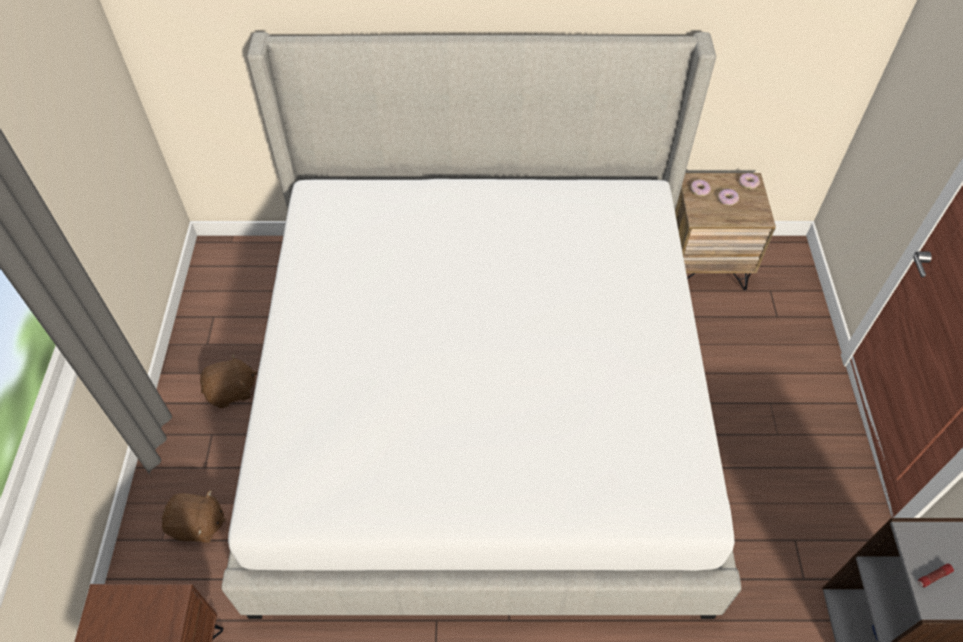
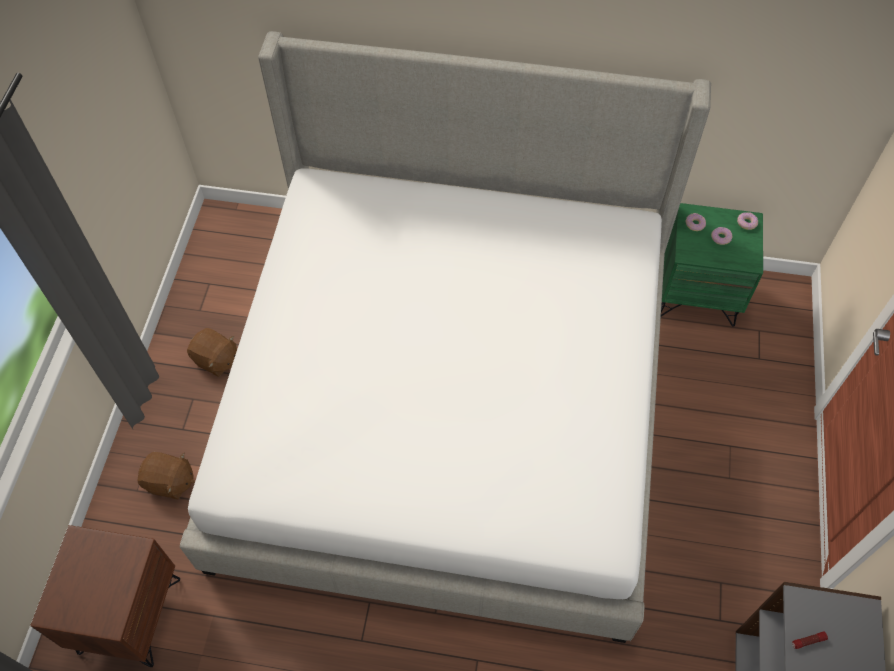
camera: 10 degrees right, 5 degrees up
(231, 391) = (216, 360): brown plush toy -> brown plush toy turned 45 degrees clockwise
(704, 264) = (697, 294): brown nightstand -> green nightstand

